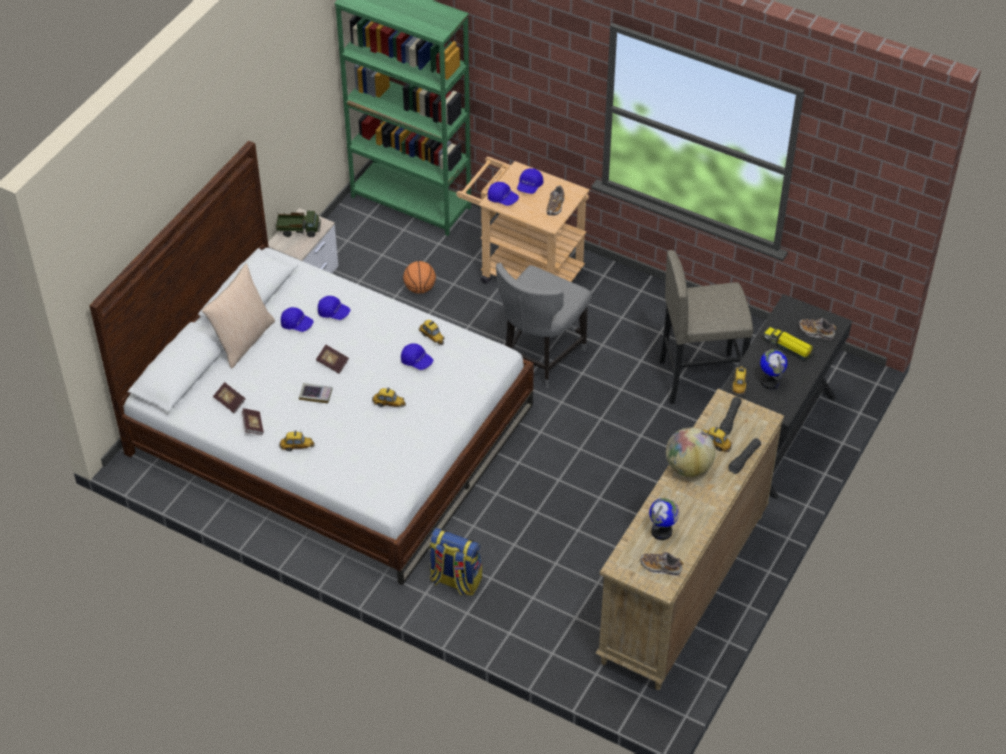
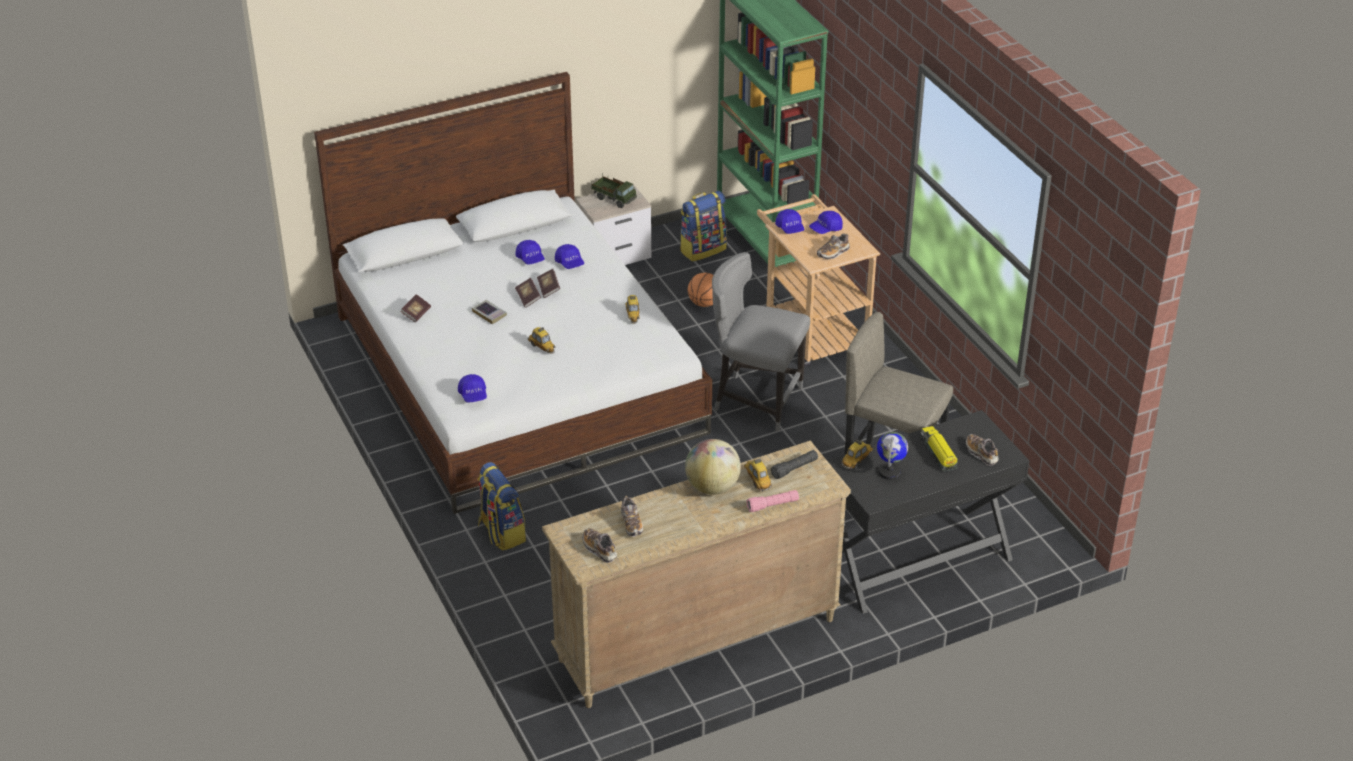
camera: 35 degrees right, 10 degrees down
(230, 402) = (417, 289): book -> book (548, 288)
(243, 339) = (476, 251): beige pillow -> none
(297, 447) = (433, 344): toy car -> none
(371, 237) = (702, 249): none -> backpack
(417, 361) = (600, 327): blue cap -> blue cap (473, 395)
(539, 357) = (756, 400): grey chair -> grey chair turned 45 degrees clockwise
(662, 531) = (631, 523): globe -> shoe
(744, 459) = (772, 505): black flashlight -> pink flashlight

